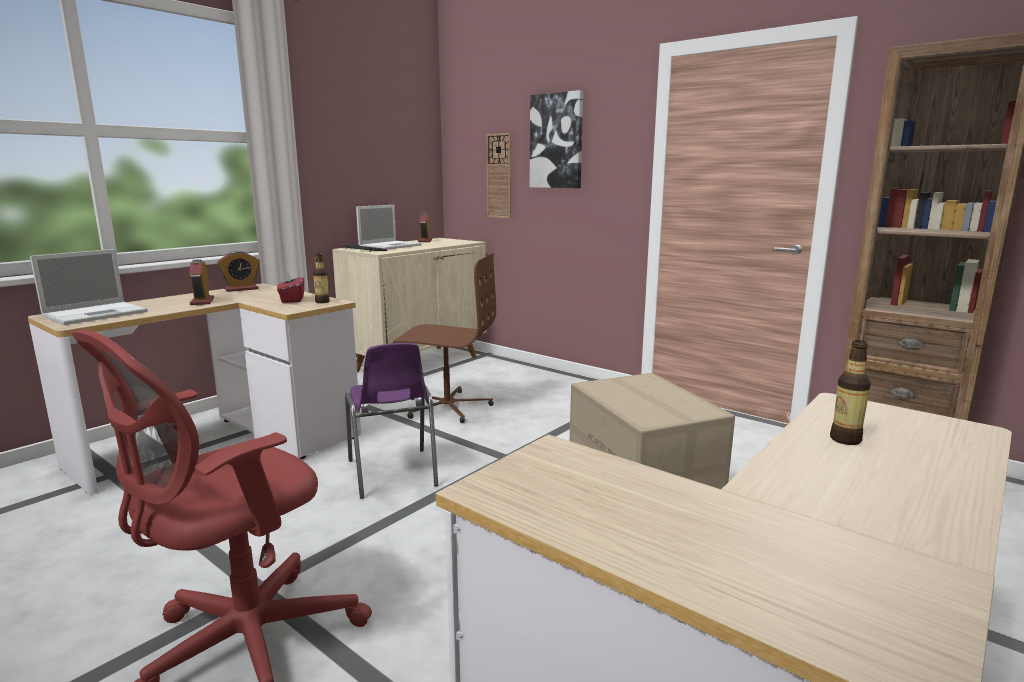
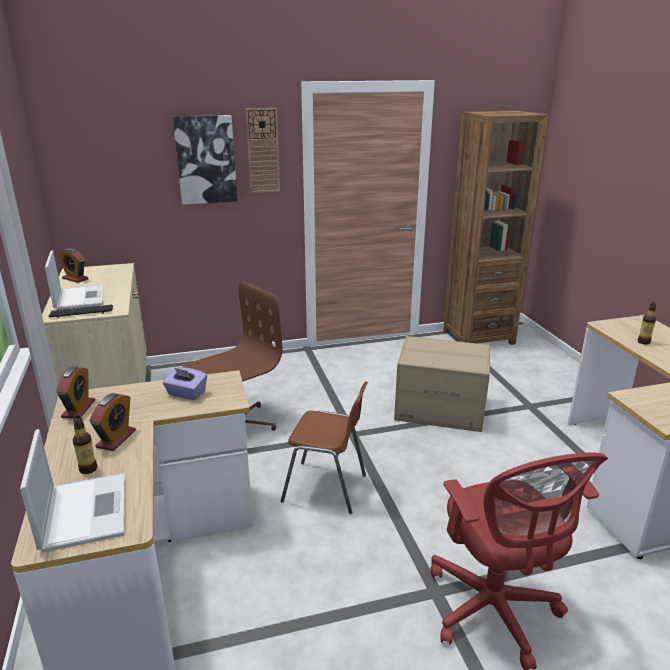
camera: 55 degrees left, 10 degrees up
(202, 301) = (116, 439): alarm clock -> alarm clock turned 90 degrees counterclockwise
(292, 300) = (186, 393): red tissue box -> purple tissue box
(322, 302) = (218, 382): bottle -> bottle (88, 469)
(392, 474) = (327, 488): purple chair -> brown chair
(499, 176) = (136, 195): wall clock -> wall clock (263, 151)

